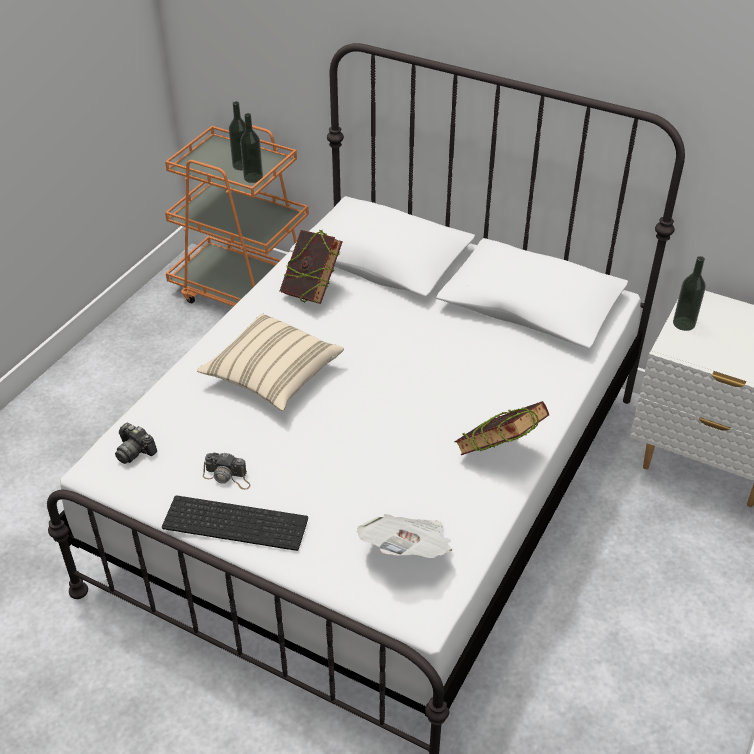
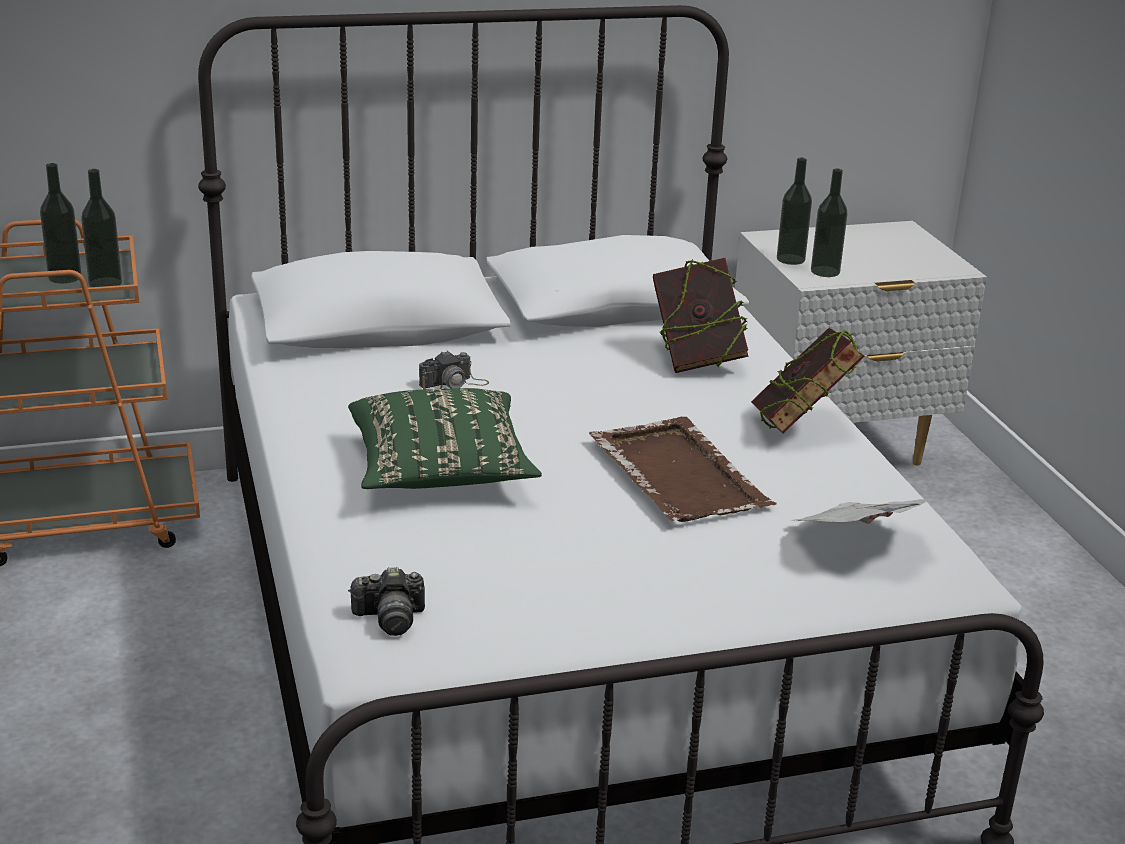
camera: 45 degrees left, 15 degrees down
(228, 477) = (555, 582): camera -> camera (453, 384)
(237, 521) = (645, 611): keyboard -> none
(272, 376) = (440, 471): beige pillow -> green pillow
(312, 292) = (349, 380): book -> book (696, 360)
(382, 447) = (677, 474): none -> brown tray
(692, 345) = (825, 271): none -> bottle

